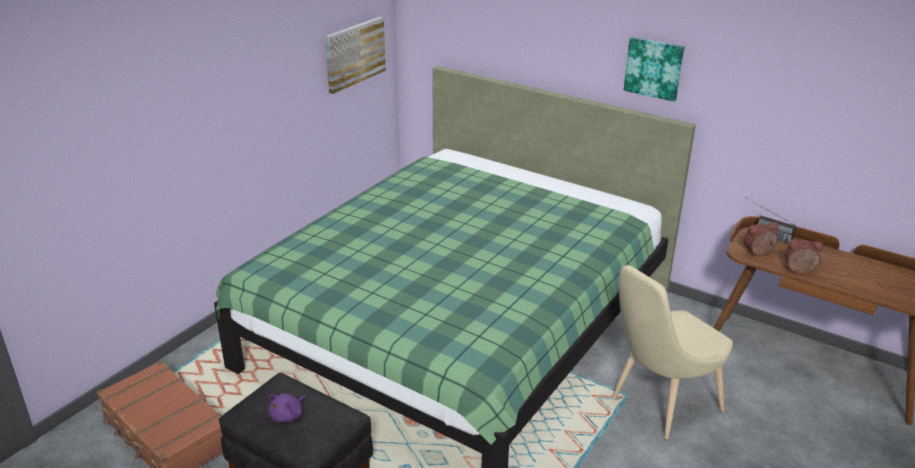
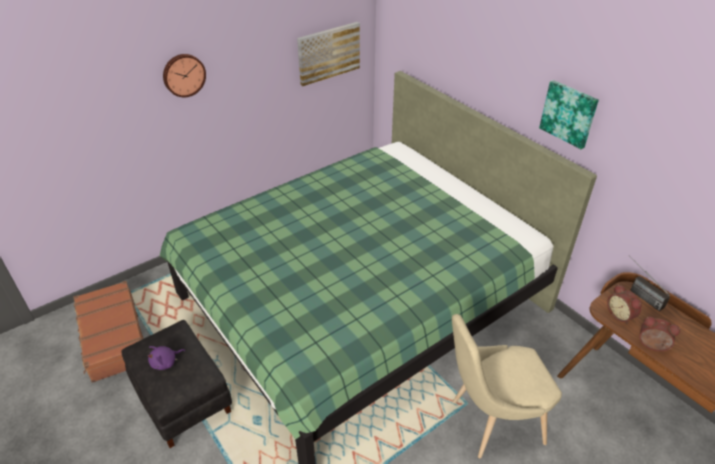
camera: 20 degrees right, 10 degrees up
(215, 82) = (183, 75): none -> wall clock
(758, 253) = (620, 315): alarm clock -> alarm clock turned 120 degrees counterclockwise

